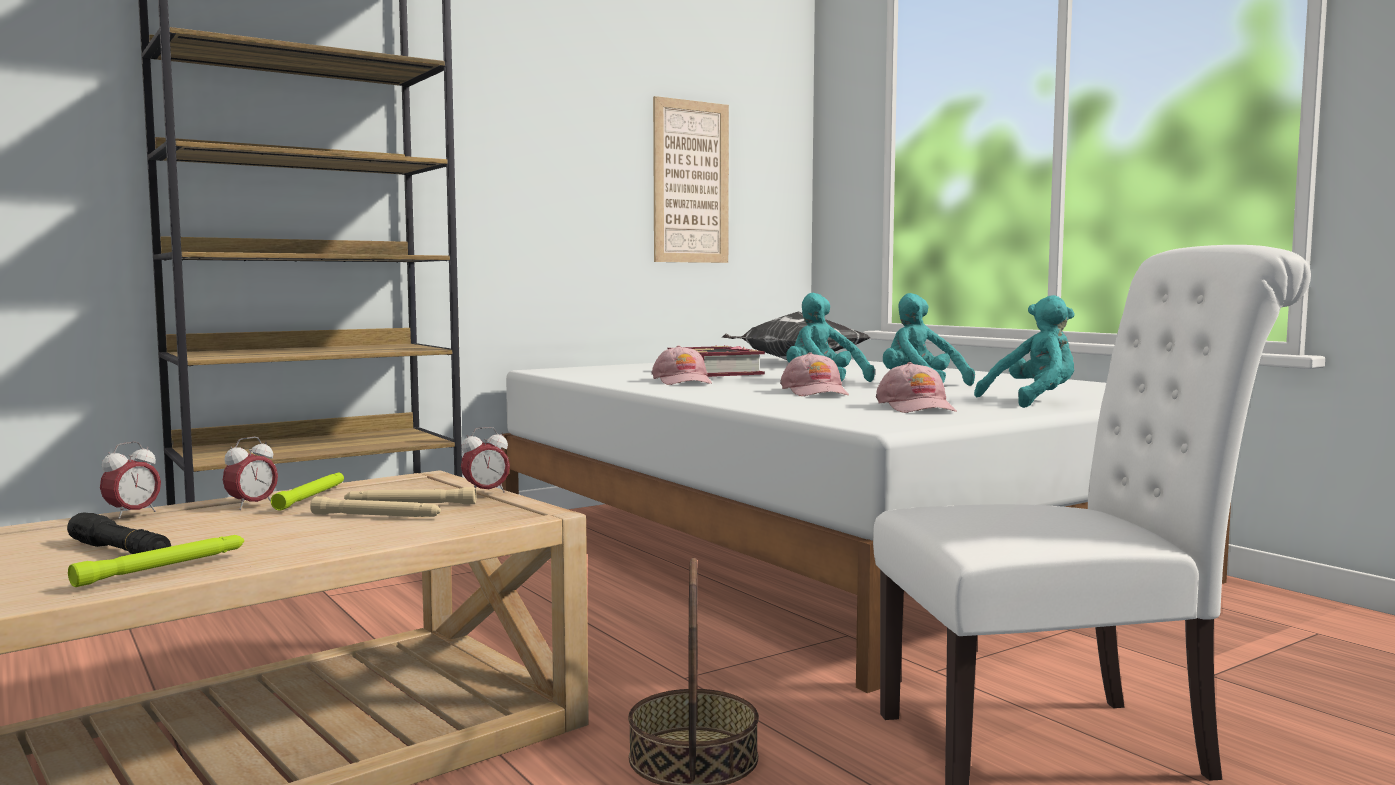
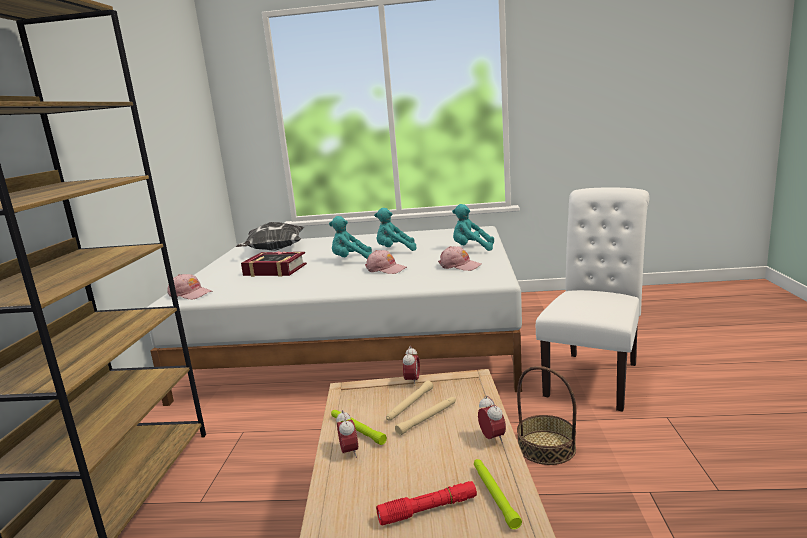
camera: 50 degrees left, 10 degrees up
(120, 551) = (428, 510): black flashlight -> red flashlight
(132, 514) = (328, 498): alarm clock -> alarm clock (492, 438)
(683, 381) = (297, 282): pink cap -> pink cap (190, 294)
(691, 182) = (181, 153): picture -> none
(1033, 401) = (471, 249): turquoise plush toy -> turquoise plush toy turned 90 degrees counterclockwise

